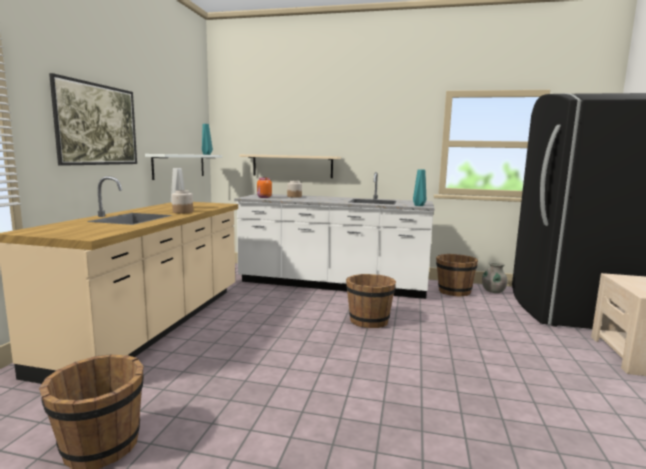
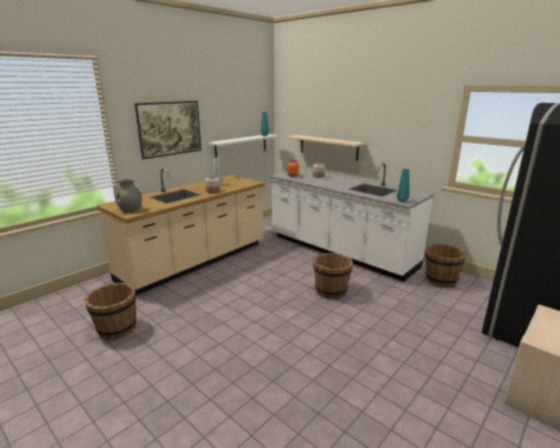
camera: 30 degrees right, 10 degrees up
(493, 291) = (483, 288): grey vase -> grey vase (130, 209)

